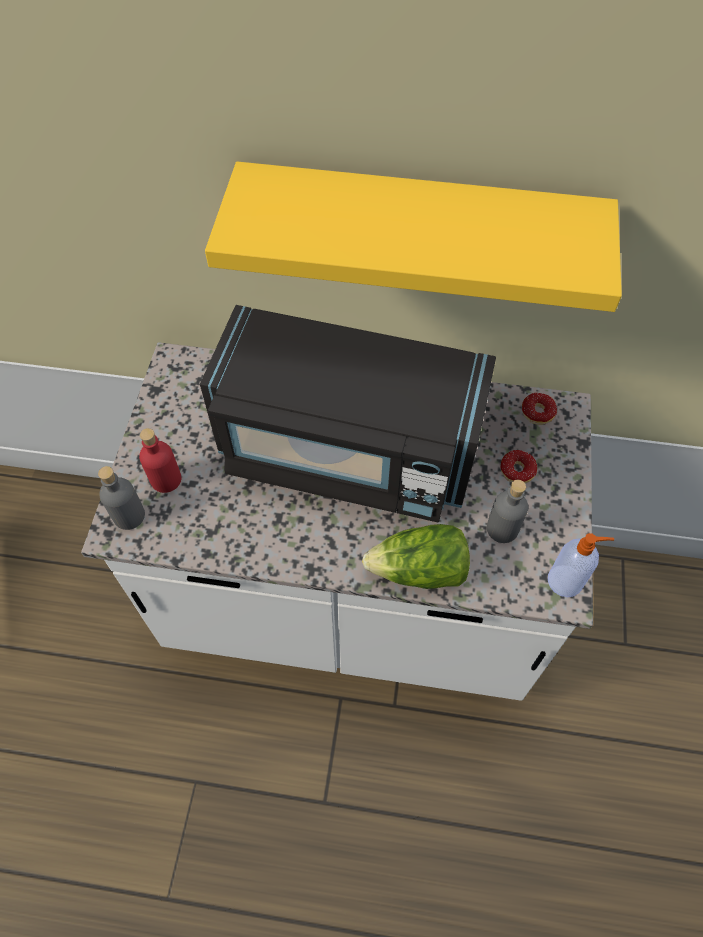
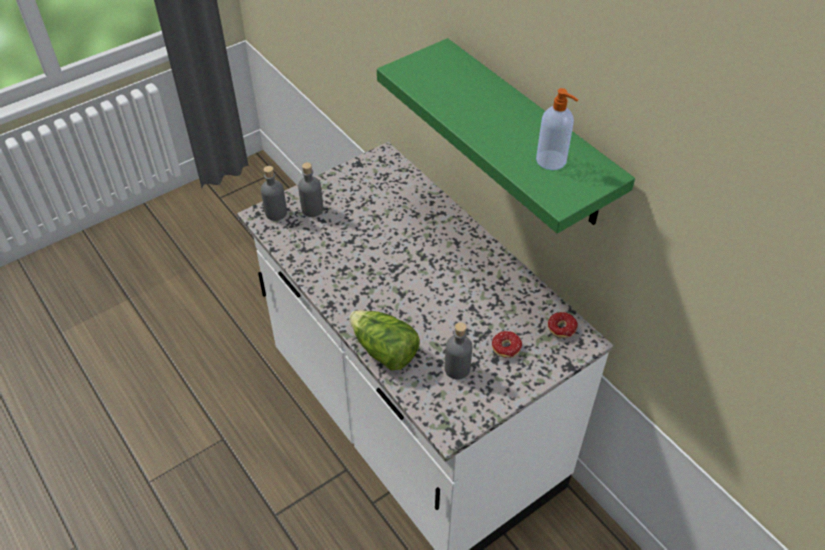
camera: 45 degrees right, 10 degrees down
(166, 479) = (312, 209): red bottle -> grey bottle
(347, 452) = (420, 265): black microwave -> none
(419, 226) = (529, 135): yellow shelf -> green shelf
(566, 581) = (459, 424): soap dispenser -> soap dispenser (552, 161)

